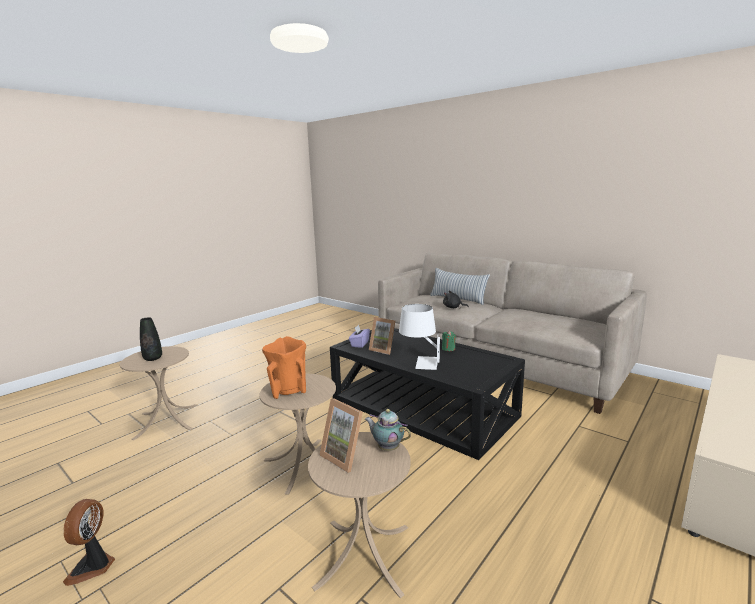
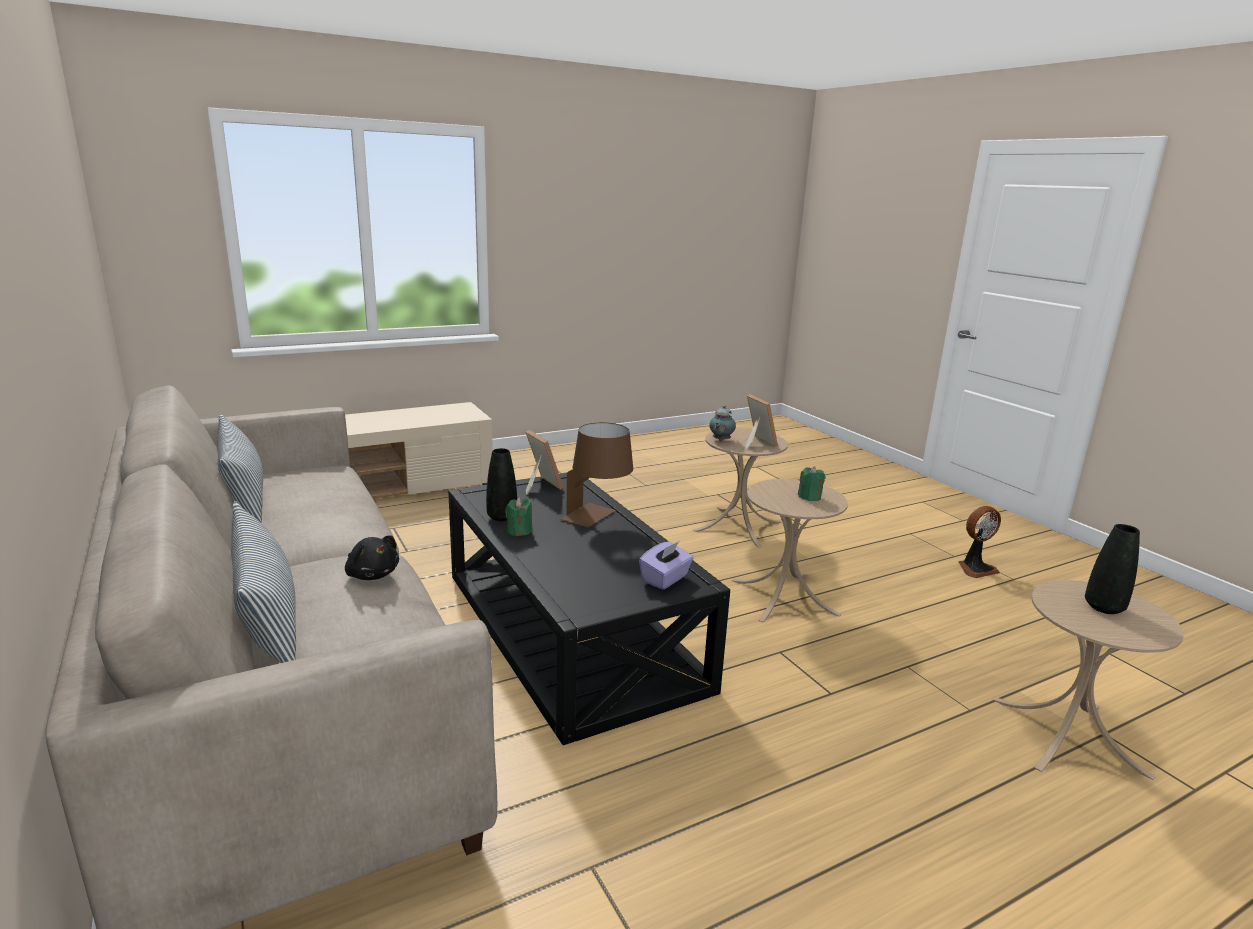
camera: 160 degrees left, 5 degrees up
(93, 567) = (975, 568): fan -> fan turned 45 degrees clockwise
(288, 390) = (809, 497): orange vase -> green candle
(384, 349) = (628, 556): picture frame -> picture frame (539, 485)
(387, 448) = (720, 441): teapot -> teapot turned 60 degrees clockwise
(419, 362) = (598, 517): white table lamp -> brown table lamp
(467, 351) = (502, 517): none -> black vase
(567, 317) = (244, 497): none -> pillow

